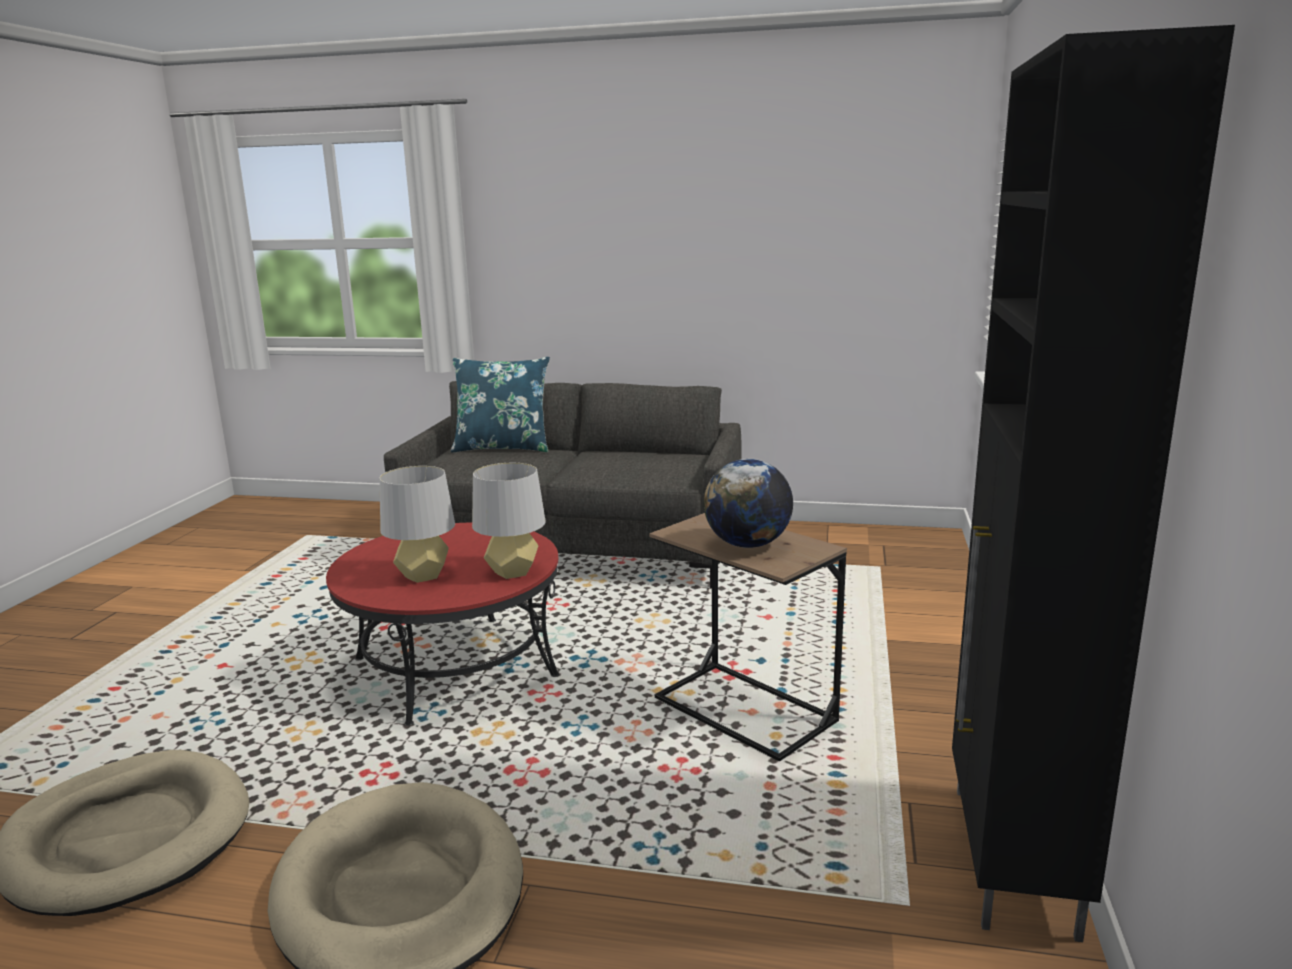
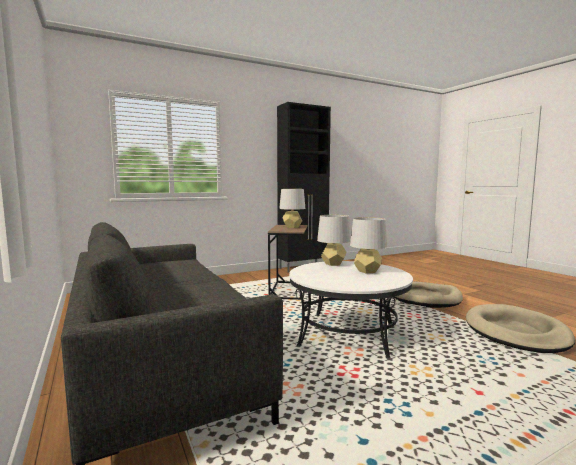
camera: 130 degrees left, 10 degrees down
(455, 667) = (347, 334): red coffee table -> white coffee table
(503, 448) = (154, 304): blue pillow -> none
(747, 544) = (292, 227): globe -> grey table lamp

